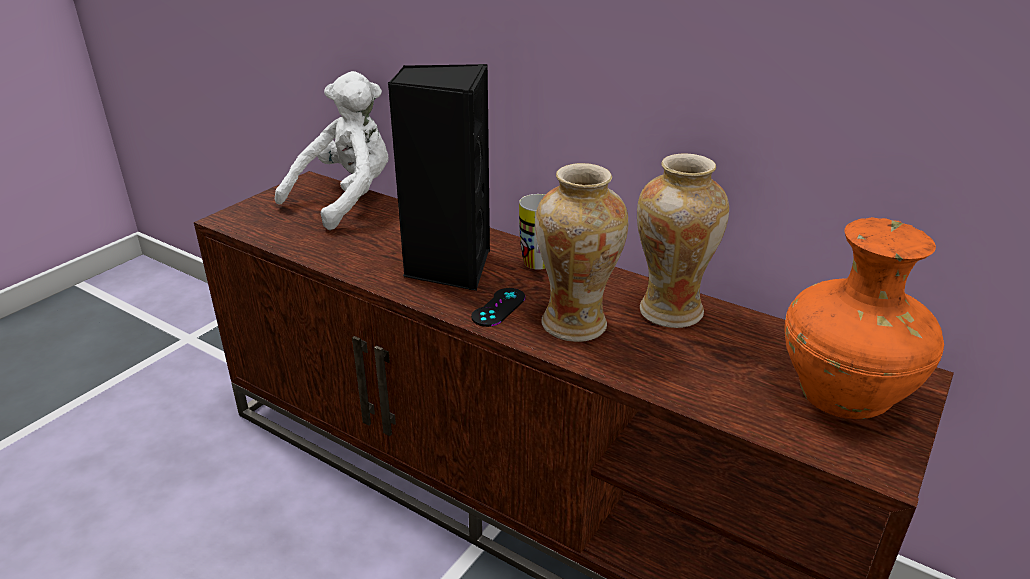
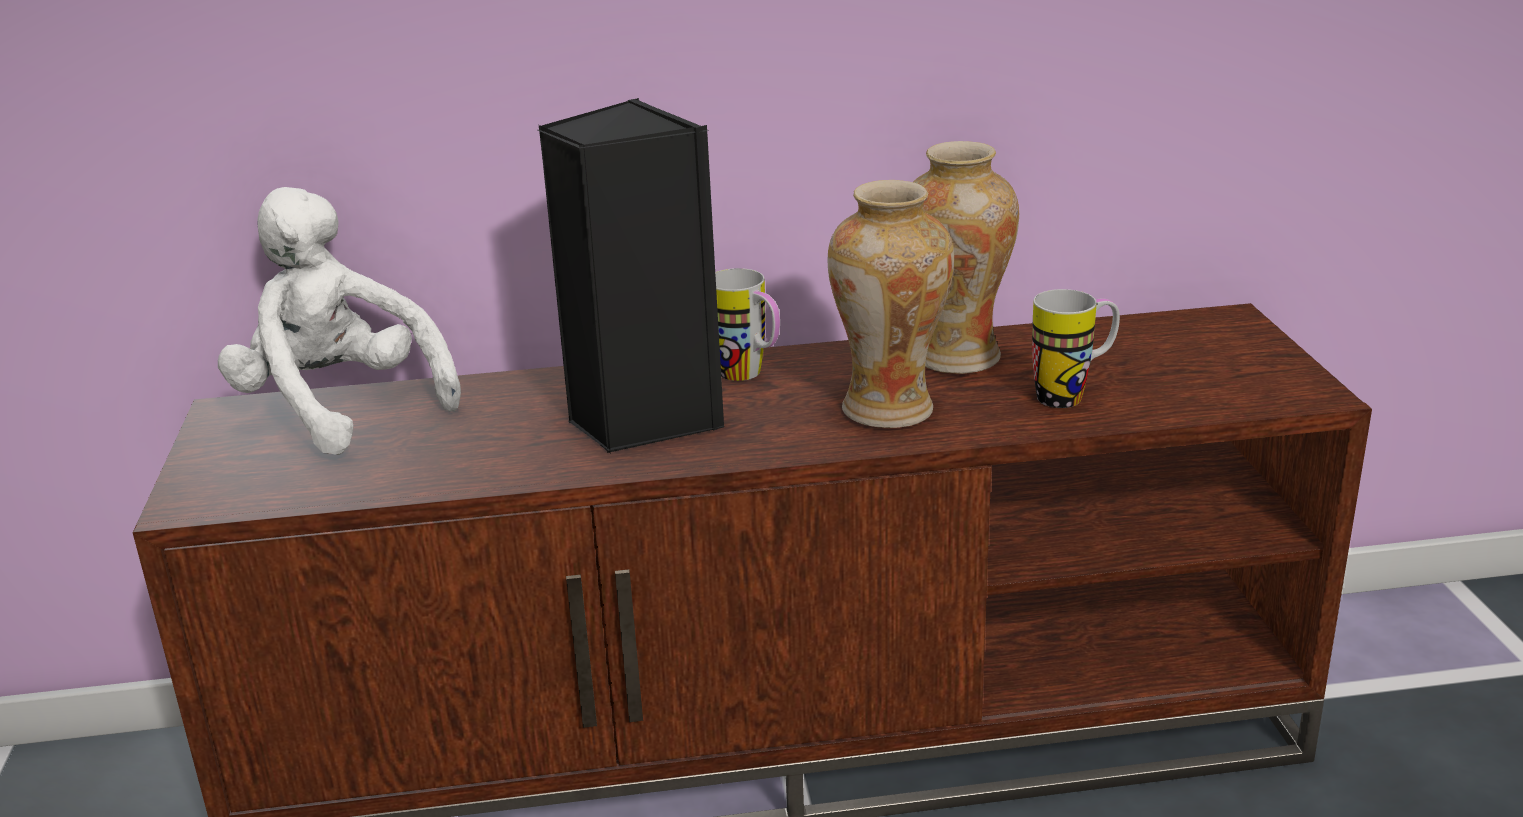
camera: 40 degrees left, 5 degrees down
(346, 199) = (340, 408): white plush toy -> white plush toy turned 45 degrees counterclockwise
(498, 307) = (780, 431): black game controller -> none
(698, 373) = (1072, 396): none -> mug
(845, 397) = (1209, 357): orange vase -> none

